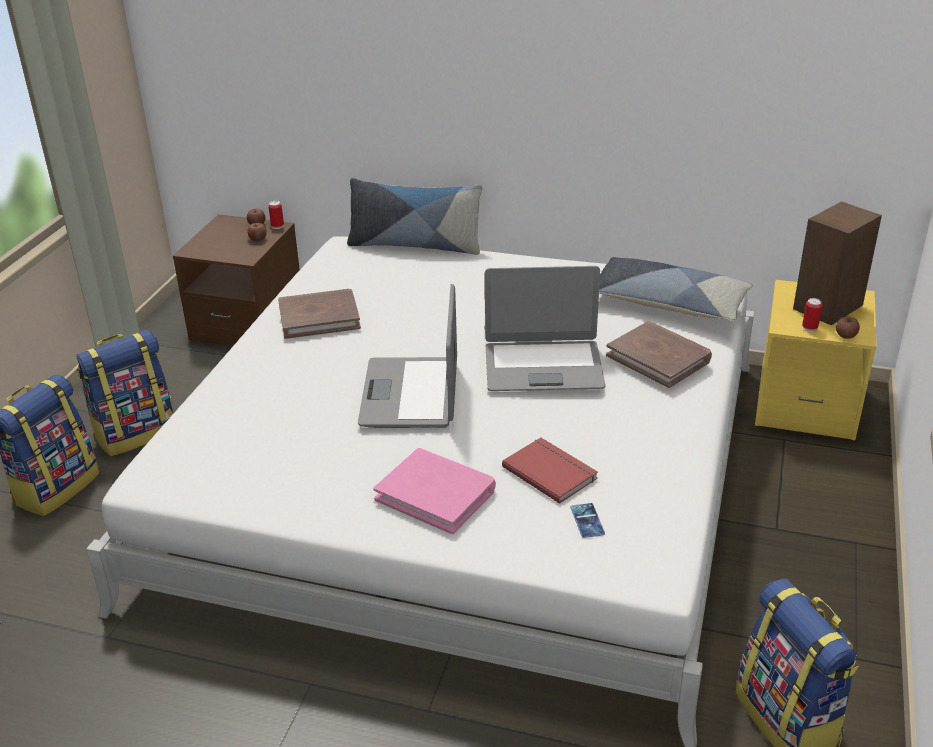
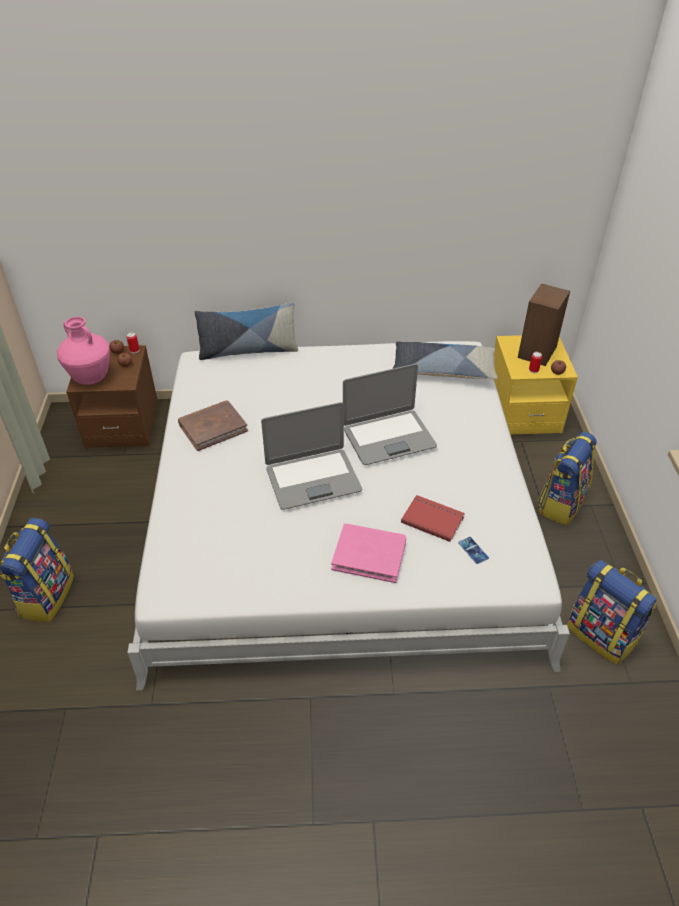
camera: 20 degrees left, 10 degrees up
(136, 433) = (84, 535): backpack -> backpack (561, 503)
(208, 246) = (91, 378): none -> pink vase
(411, 394) = (312, 479): laptop -> laptop turned 90 degrees counterclockwise
(658, 358) = (458, 415): brown book -> none

